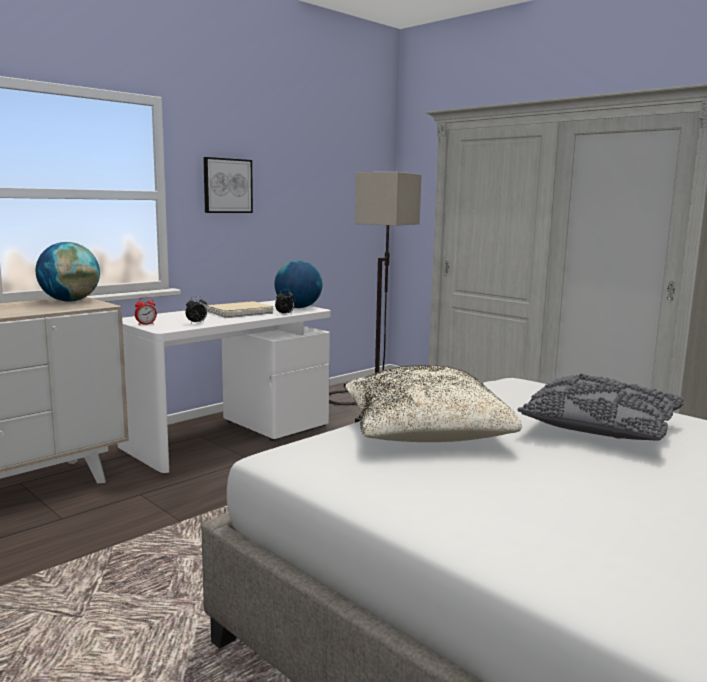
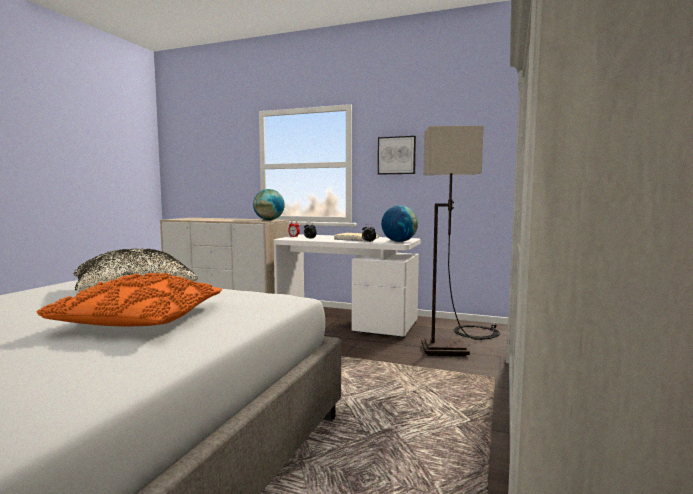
camera: 65 degrees right, 5 degrees down
(600, 427) = (140, 320): grey pillow -> orange pillow

